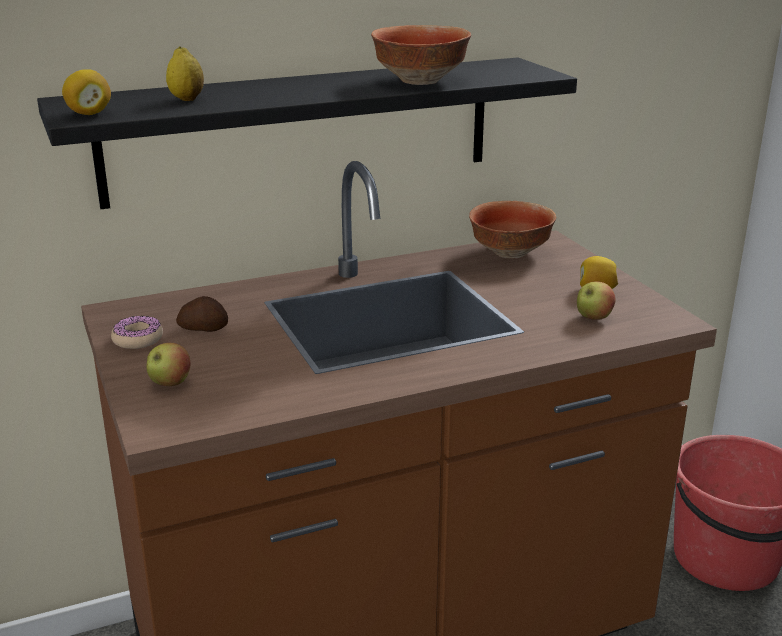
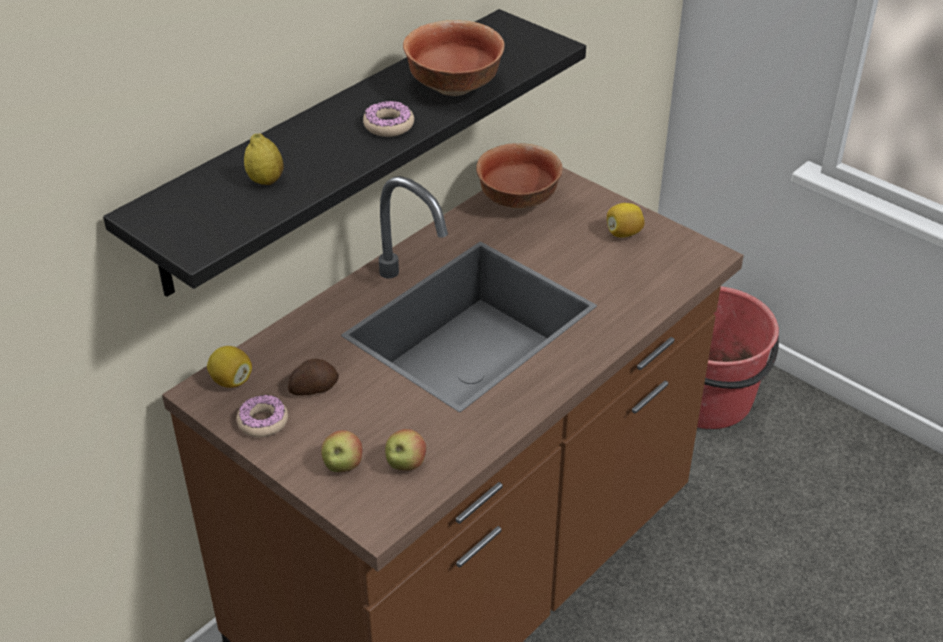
camera: 25 degrees left, 15 degrees up
(89, 114) = (200, 236): lemon -> lemon (231, 380)
(333, 90) = (388, 125): none -> donut
(593, 318) = (641, 270): apple -> apple (405, 464)

